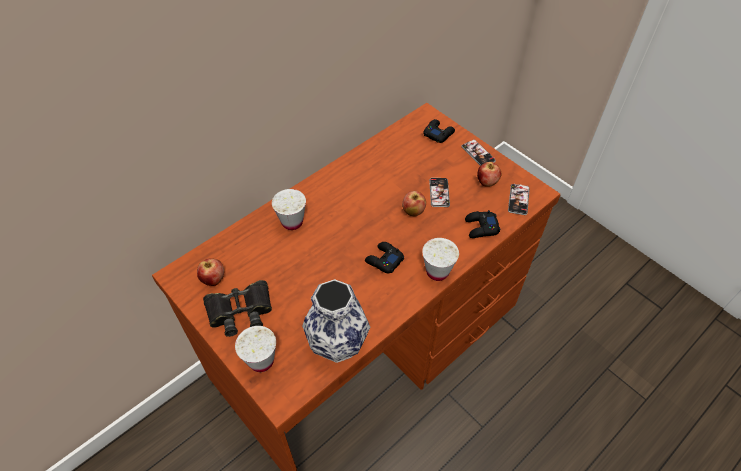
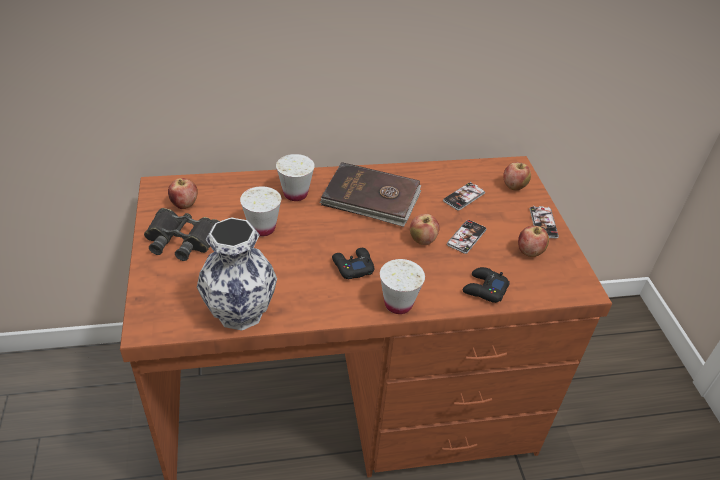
camera: 30 degrees right, 10 degrees down
(261, 361) = (160, 287): white cup -> white cup (262, 228)
(350, 195) = (371, 198): none -> brown book
(438, 133) = (514, 187): black game controller -> apple
(518, 200) = (553, 285): phone -> phone (464, 197)

